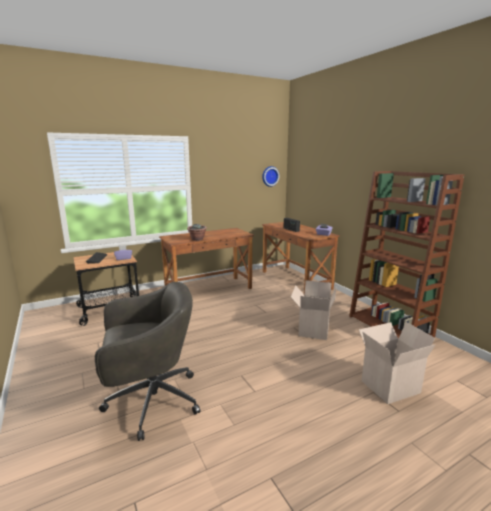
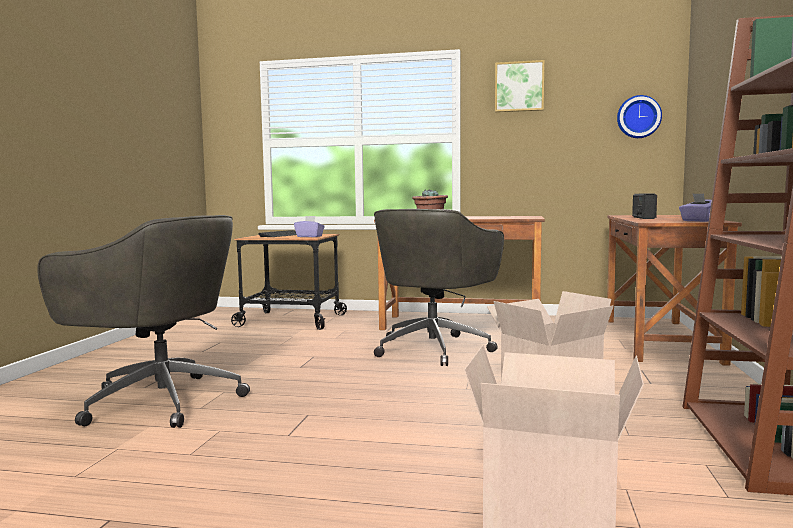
camera: 40 degrees right, 10 degrees down
(219, 159) = (519, 87): none -> picture
(223, 310) = (434, 348): none -> grey office chair

